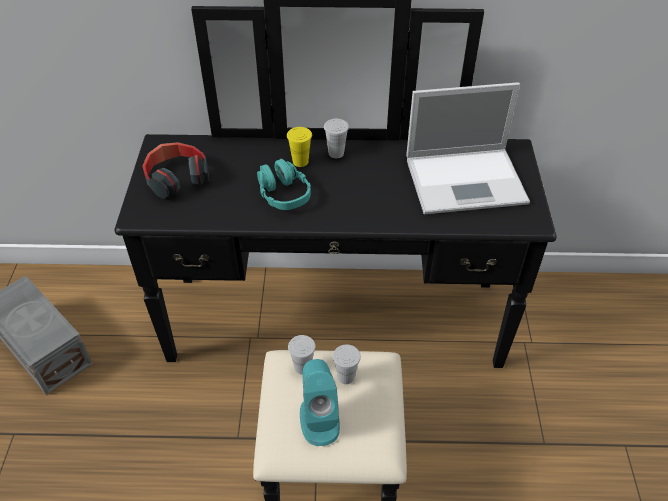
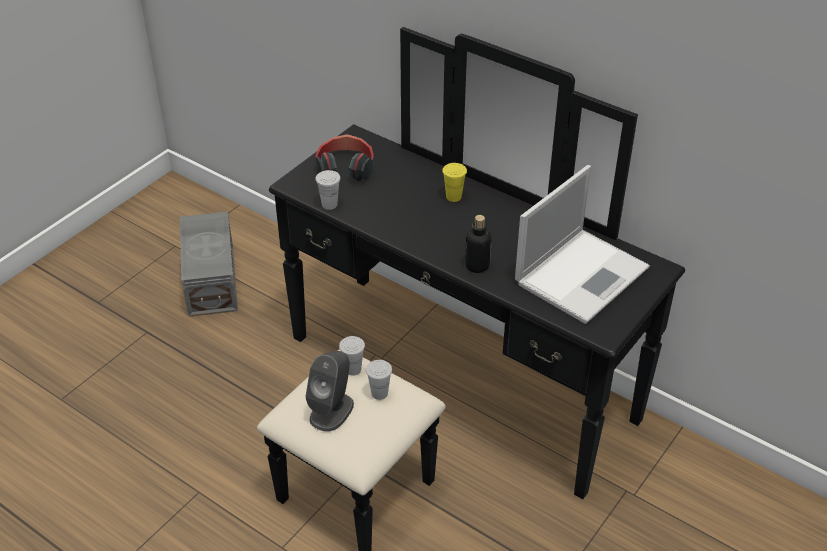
camera: 35 degrees right, 5 degrees down
(283, 194) = (415, 216): turquoise headphones -> none
(319, 419) = (332, 410): turquoise speaker -> grey speaker
(336, 153) = (490, 203): white cup -> white cup (329, 204)
(379, 214) = (477, 266): none -> bottle
(467, 180) = (583, 274): laptop -> laptop turned 75 degrees counterclockwise

